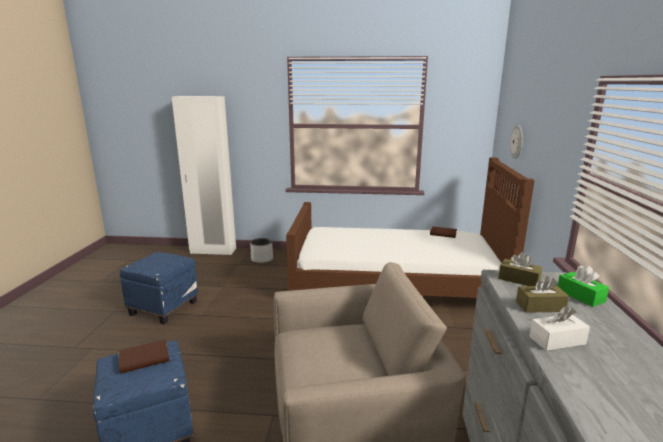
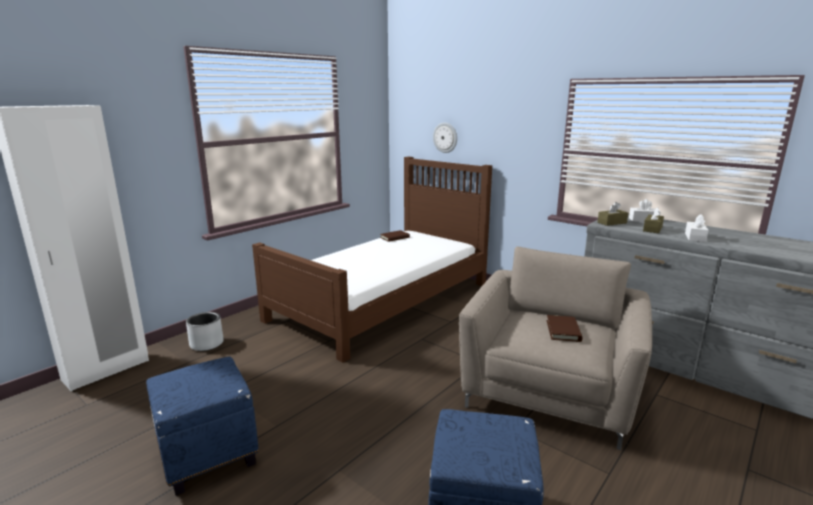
camera: 55 degrees left, 0 degrees up
(144, 359) = (473, 433): brown book -> brown book (563, 331)
(580, 296) = (643, 220): green tissue box -> white tissue box

